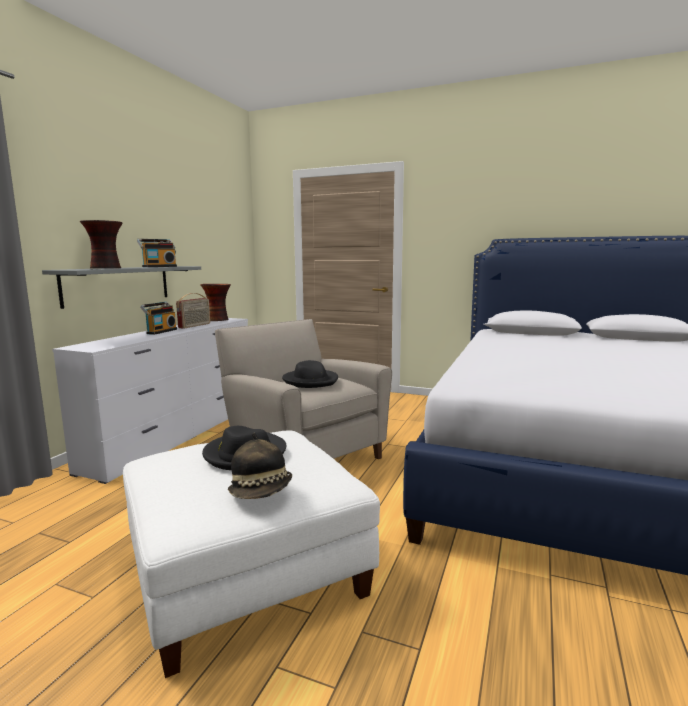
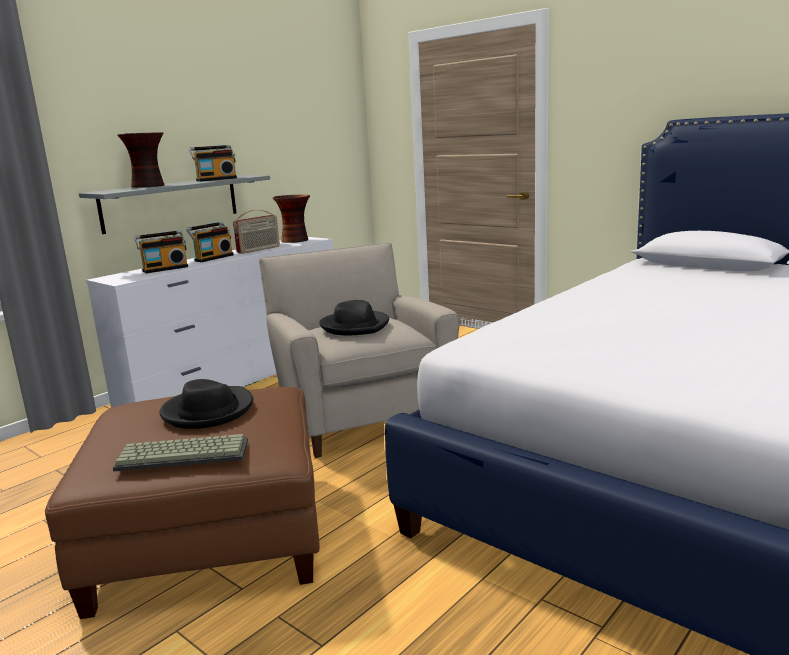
camera: 20 degrees right, 5 degrees up
(125, 339) = (165, 269): none -> radio
(246, 570) = (210, 535): white ottoman -> brown ottoman
(261, 492) = (185, 454): hat -> keyboard

